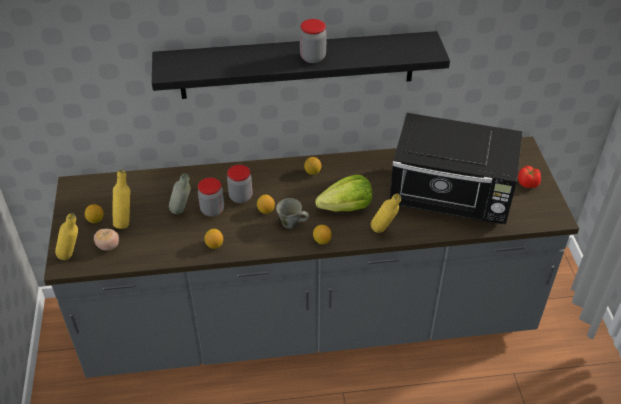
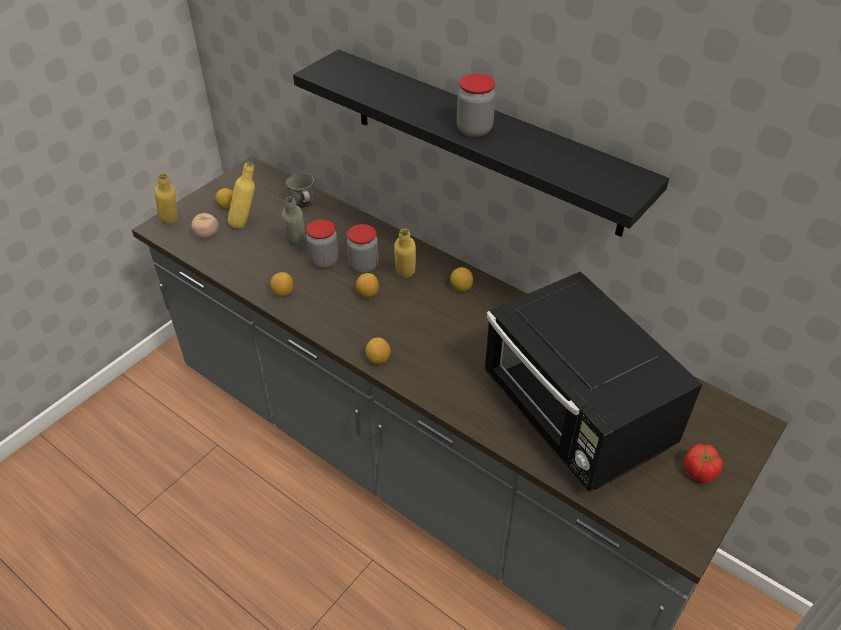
camera: 45 degrees right, 0 degrees up
(291, 223) = (373, 322): grey mug -> grey mug (303, 203)
(346, 208) = (446, 345): lettuce -> none
(383, 232) = (449, 397): yellow bottle -> yellow bottle (405, 279)

